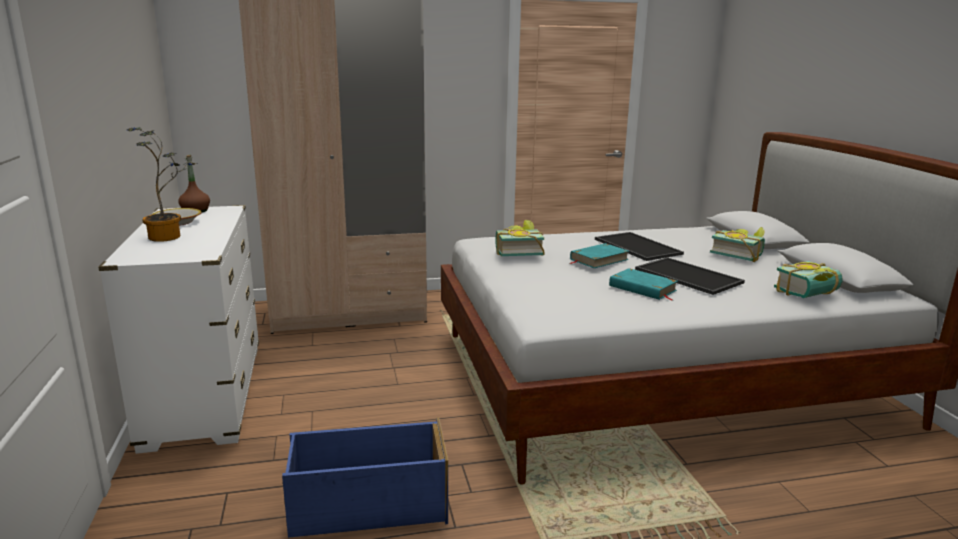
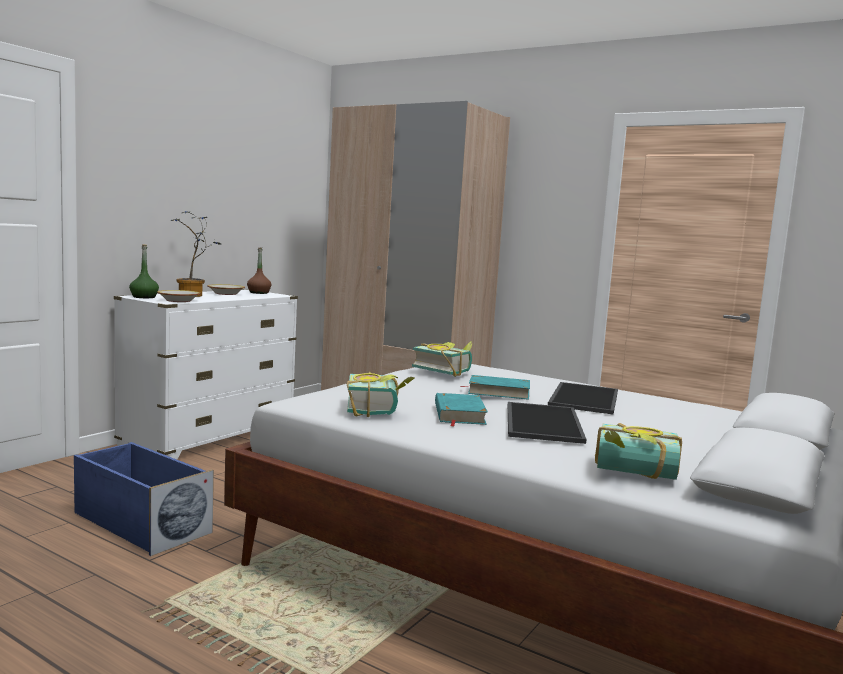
camera: 45 degrees right, 10 degrees down
(140, 257) = (144, 297): none -> green bottle
(198, 250) = (178, 300): none -> bowl
(738, 255) = (692, 434): book -> book (378, 410)

